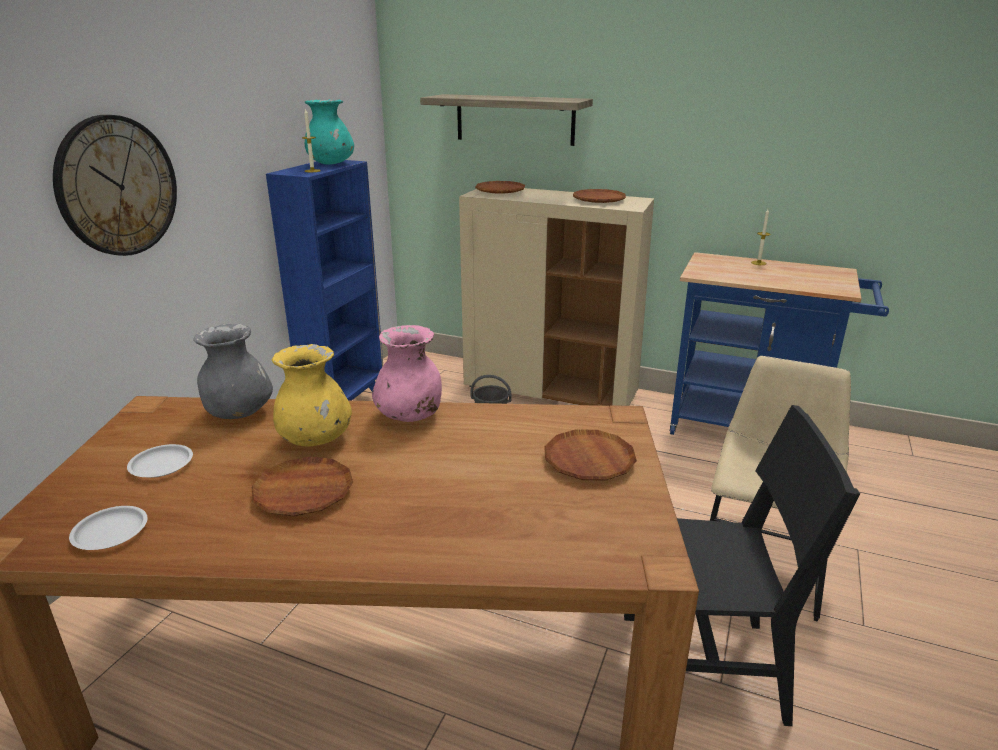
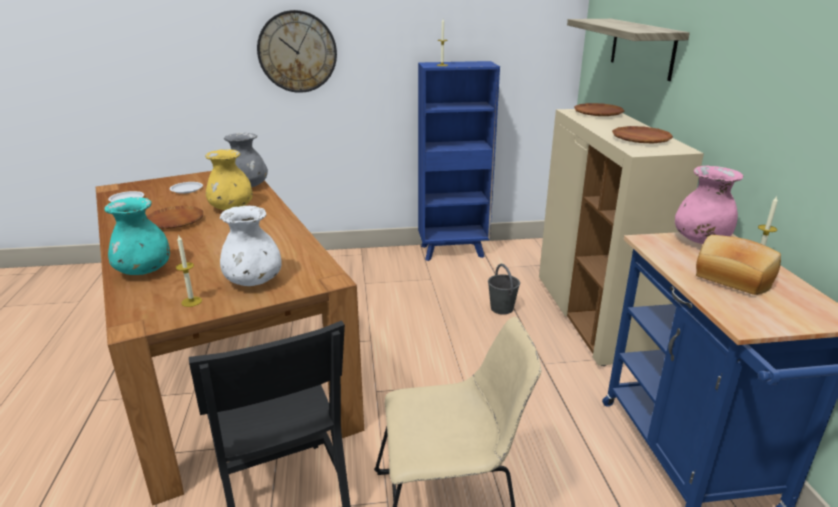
camera: 60 degrees right, 0 degrees up
(331, 164) = (472, 64): turquoise vase -> turquoise vase (143, 271)
(410, 416) = (276, 221): pink vase -> pink vase (700, 241)
(589, 460) = (253, 282): brown plate -> white vase
(614, 511) = (191, 301): none -> candle
(776, 274) = (733, 278): none -> bread

